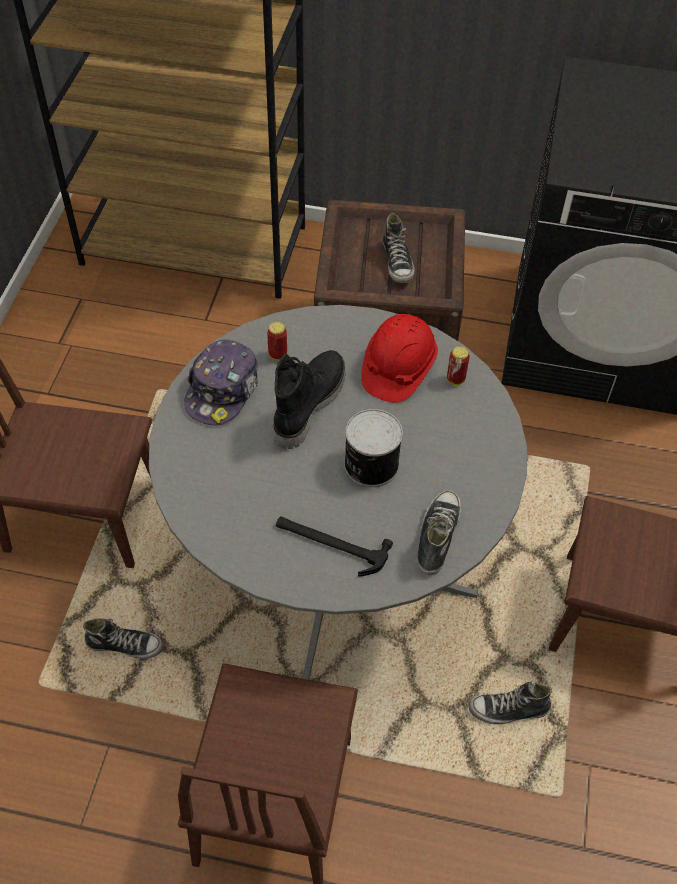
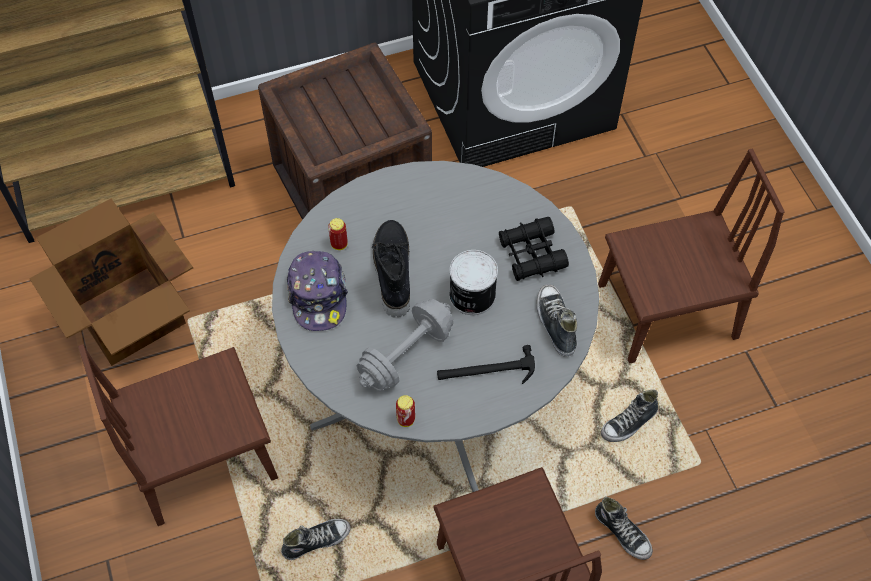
camera: 30 degrees left, 5 degrees up
(113, 363) = (130, 317): none -> cardboard box
(263, 487) = (406, 355): none -> grey dumbbell
(397, 263) = (353, 114): shoe -> shoe (622, 532)
(397, 369) = (438, 209): red hard hat -> none
(455, 379) = (486, 195): can -> can (406, 419)
(461, 457) = (532, 254): none -> black binoculars

